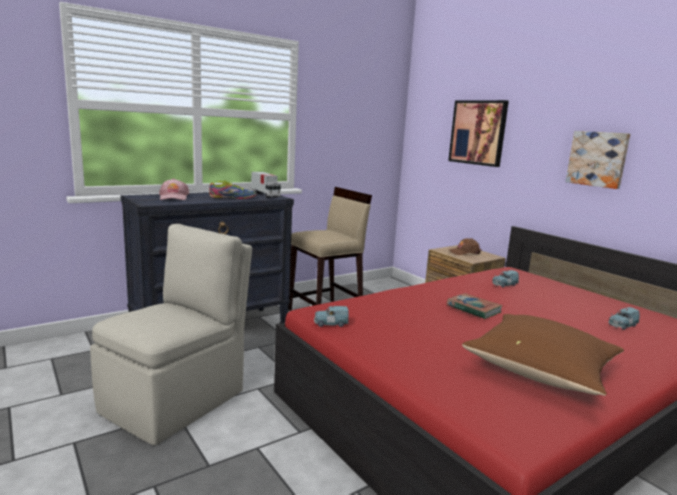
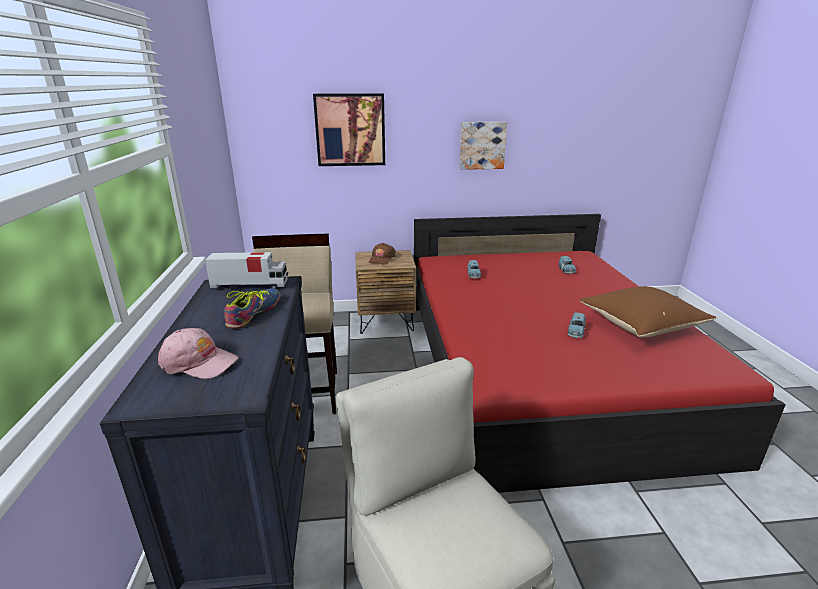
camera: 60 degrees left, 10 degrees up
(330, 323) = (529, 386): blue toy car -> blue toy car (575, 332)
(473, 309) = (520, 306): book -> none

